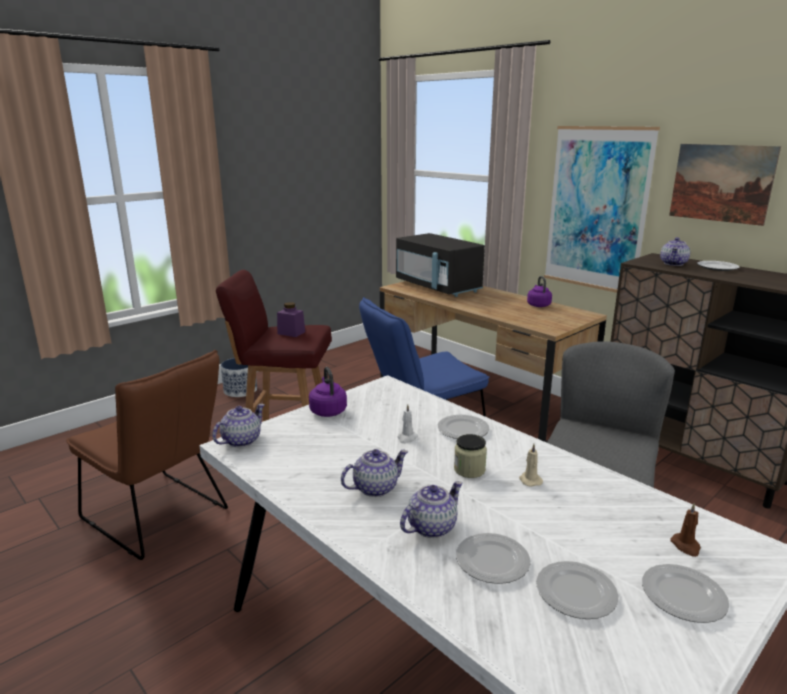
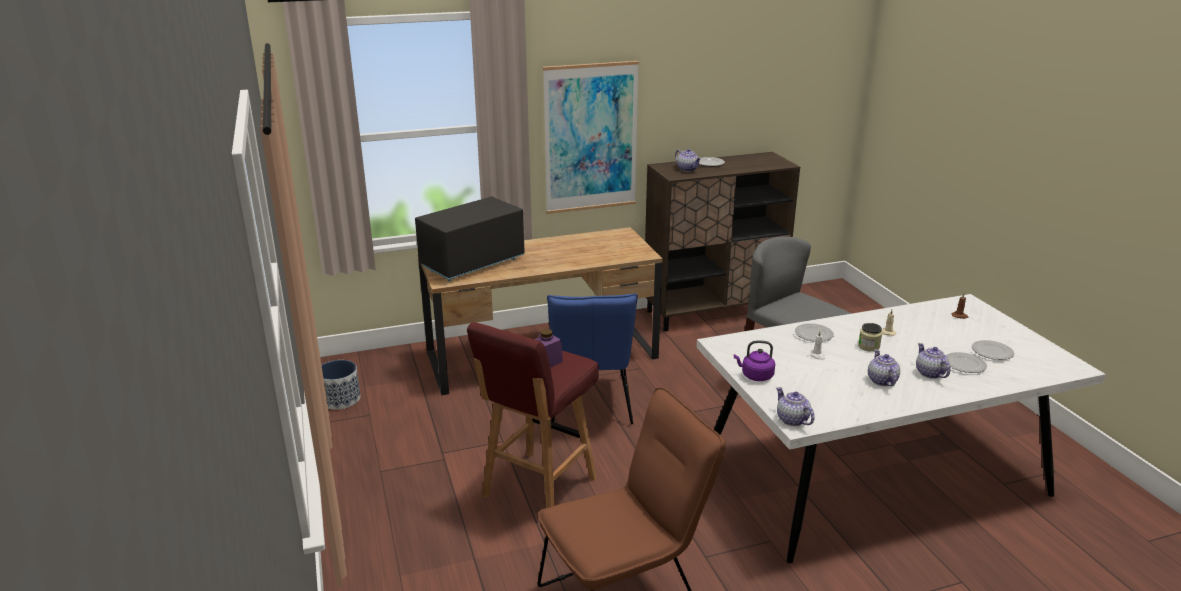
camera: 65 degrees left, 5 degrees up
(240, 390) = (362, 500): planter -> planter (340, 399)
(438, 287) = (472, 263): black microwave -> black microwave turned 150 degrees clockwise
(538, 305) = (579, 240): purple kettle -> none
(682, 596) = (996, 330): plate -> none
(721, 183) = (688, 99): picture -> none

